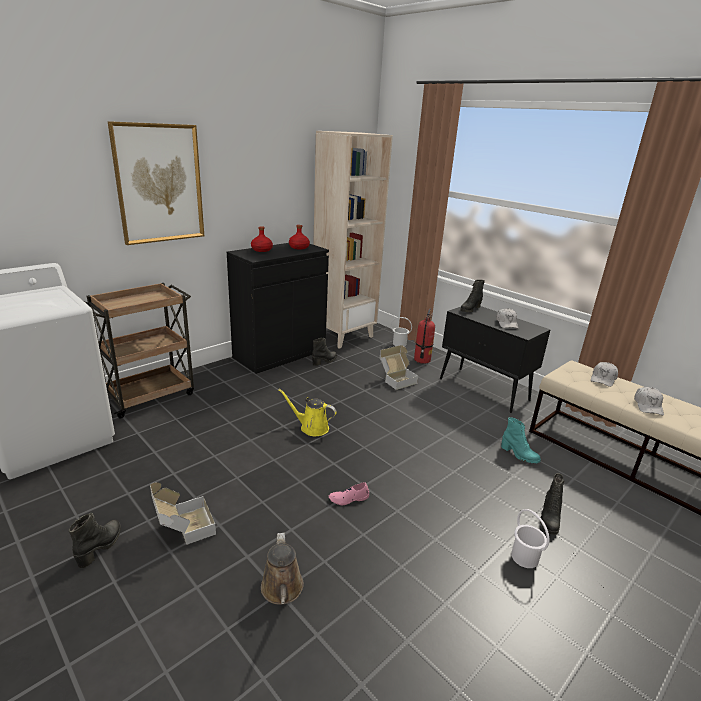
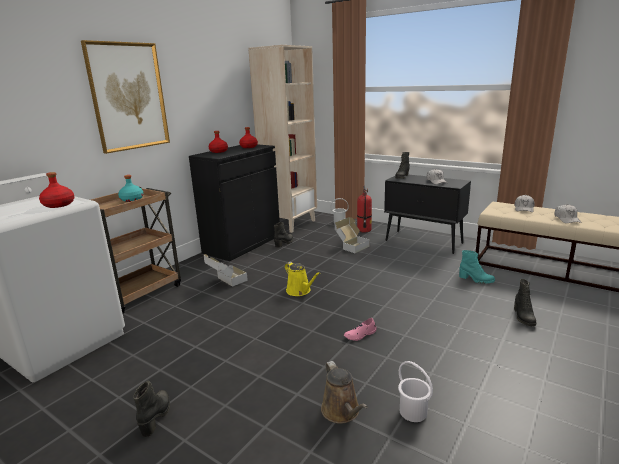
camera: 10 degrees left, 5 degrees down
(50, 306) = (58, 205): none -> red bottle
(148, 298) = (131, 199): none -> turquoise bottle
(183, 528) = (228, 386): cardboard box -> cardboard box (226, 281)
(311, 427) = (300, 291): yellow watering can -> yellow watering can turned 135 degrees counterclockwise
(525, 557) = (521, 346): white bucket -> white bucket (413, 411)

